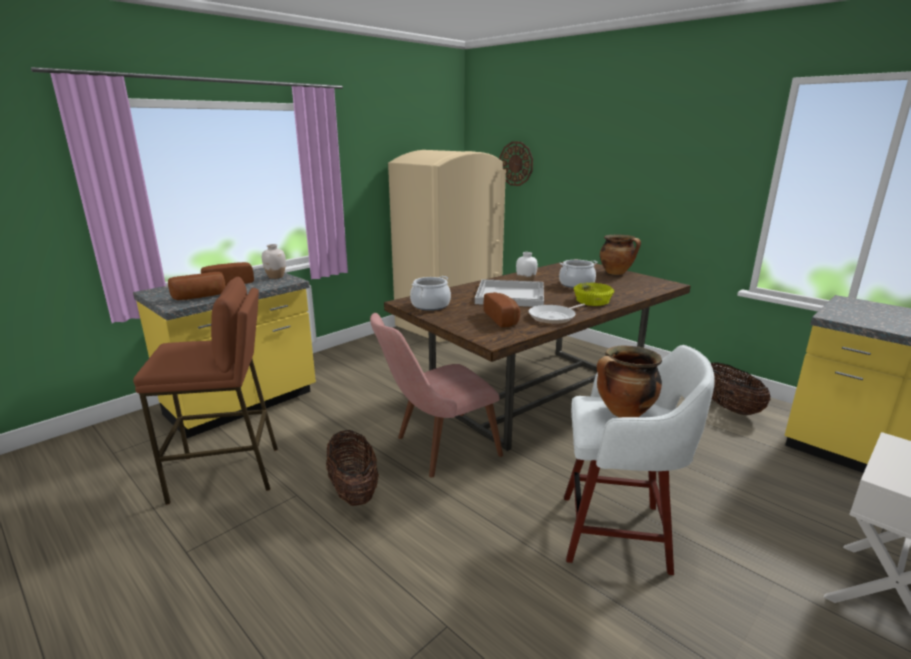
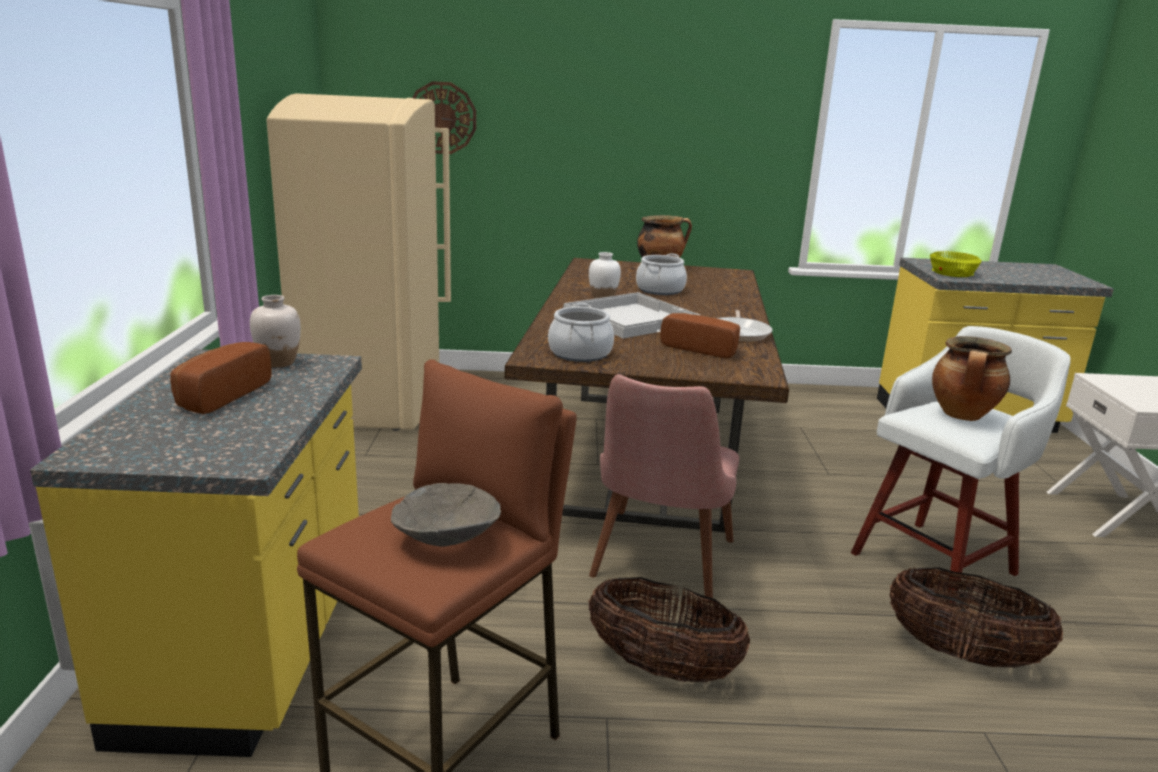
camera: 45 degrees left, 0 degrees up
(189, 356) = (446, 539): none -> grey bowl
(200, 297) = (245, 432): bread -> none
(591, 301) = (723, 306): yellow bowl -> yellow bowl (951, 273)
(728, 407) = (816, 406): basket -> basket (962, 654)

